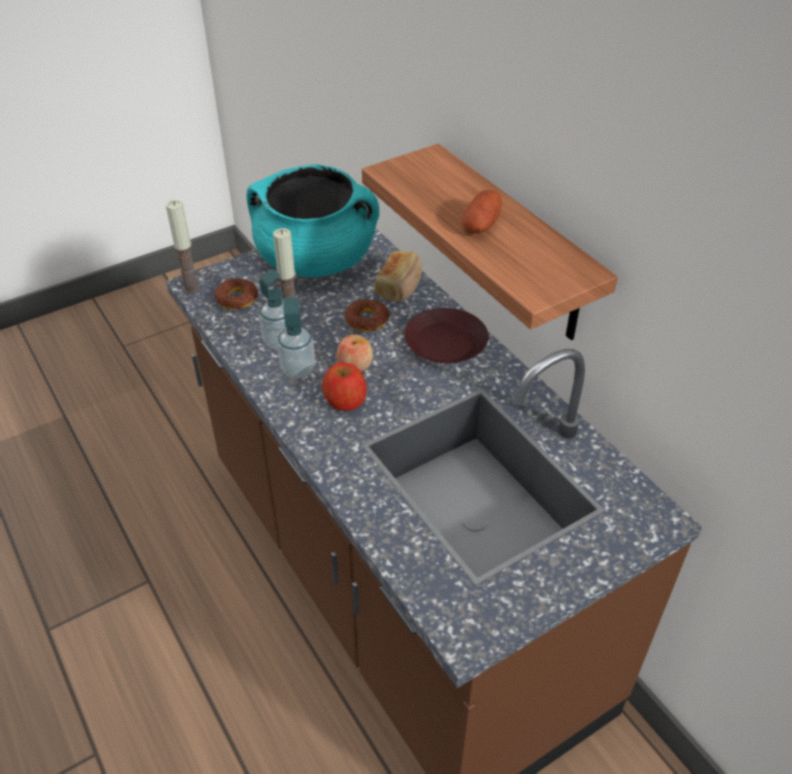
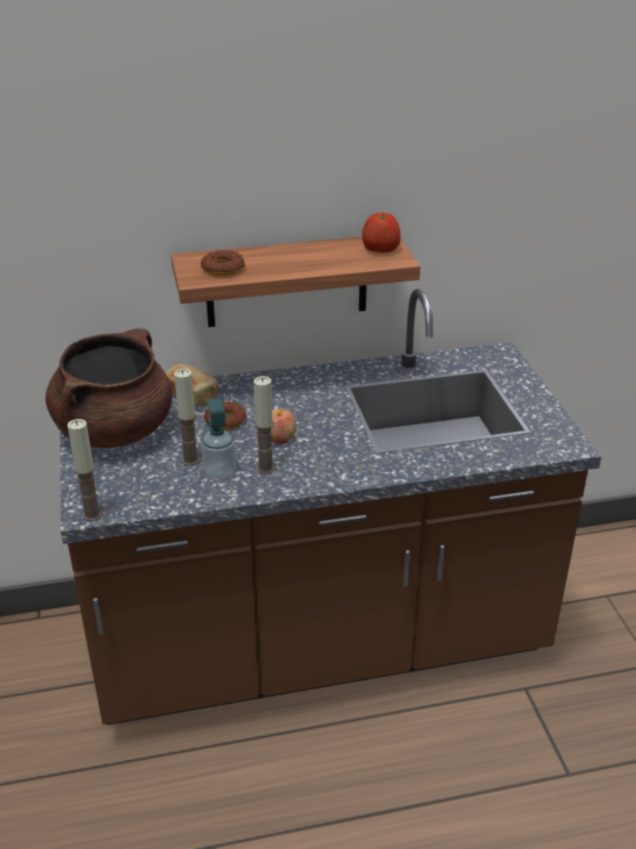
camera: 70 degrees left, 10 degrees down
(237, 298) = (134, 487): donut -> donut (223, 268)
(298, 370) = (265, 468): soap dispenser -> candle
(316, 260) = (115, 431): turquoise cooking pot -> brown cooking pot
(345, 400) = (319, 450): apple -> apple (380, 249)
(445, 342) = (281, 389): brown plate -> none
(481, 225) = (304, 260): potato -> none

